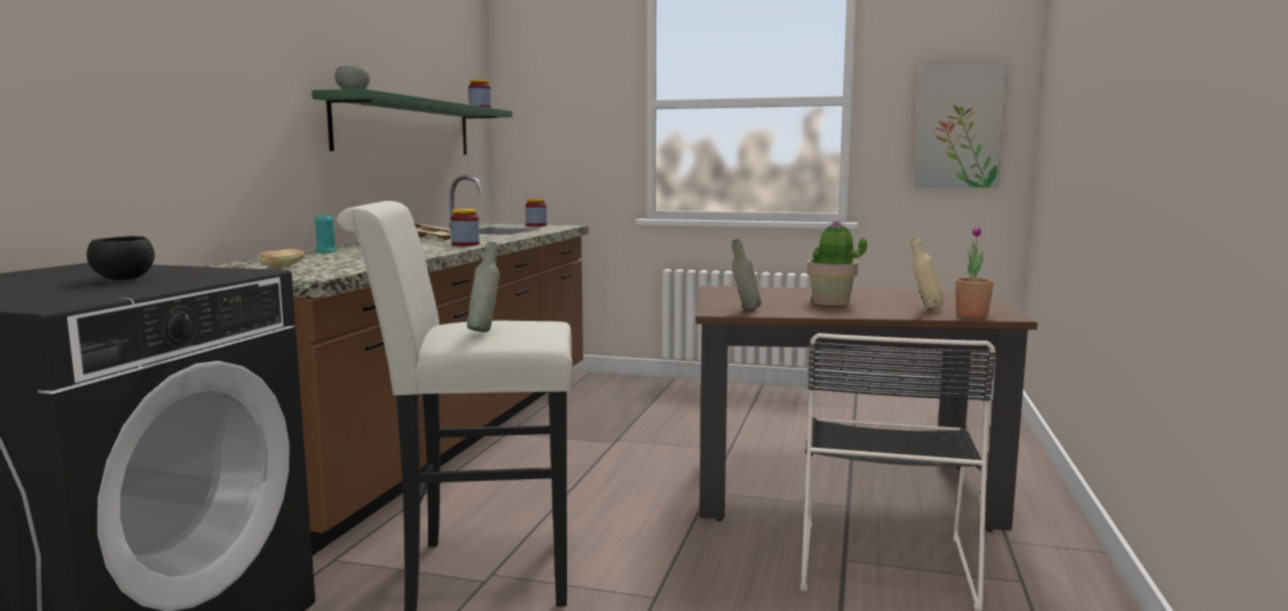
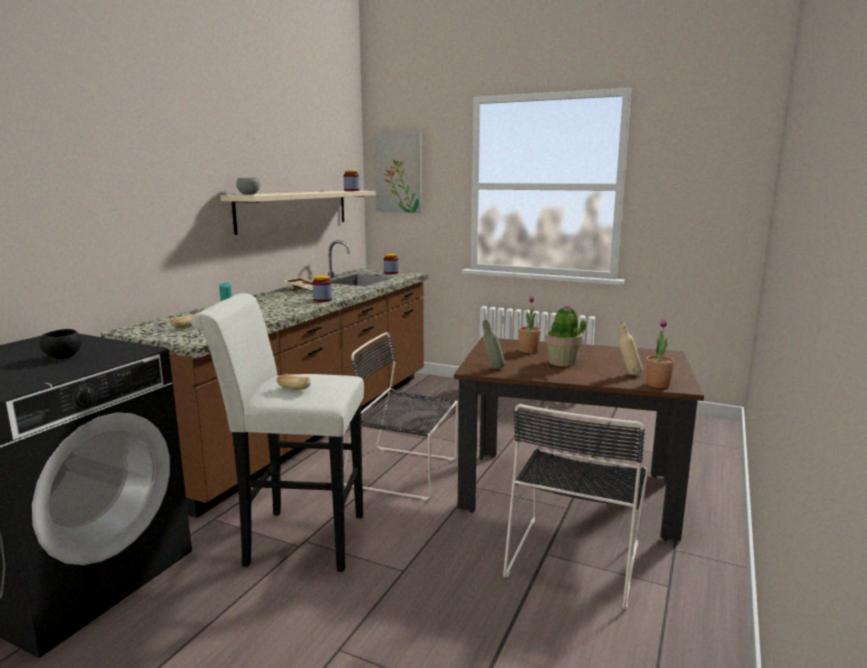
camera: 10 degrees right, 5 degrees up
(406, 128) = (294, 210): green shelf -> beige shelf
(485, 331) = (294, 389): grey bottle -> bread
(605, 483) = (405, 472): none -> black chair
(776, 294) = (528, 350): none -> potted plant
(959, 126) = (706, 210): picture -> picture (399, 173)

